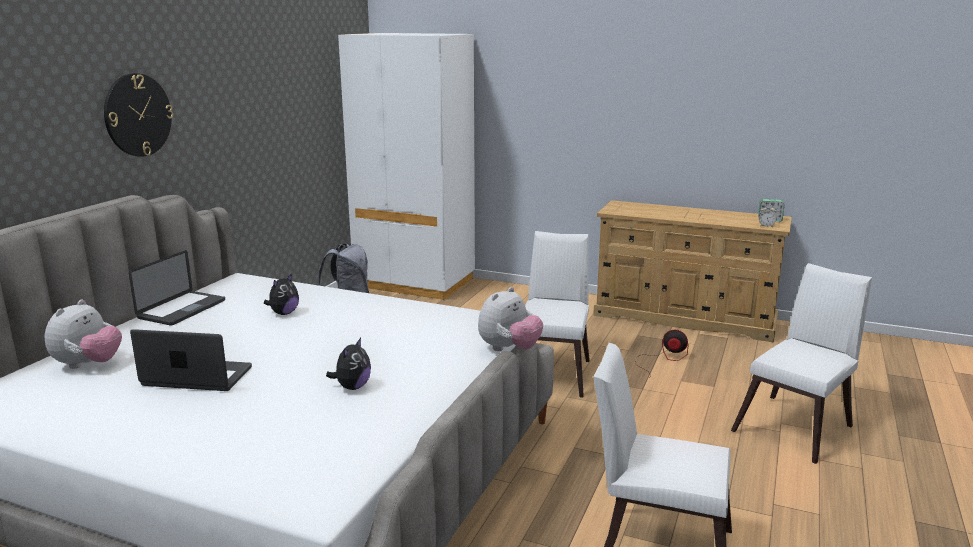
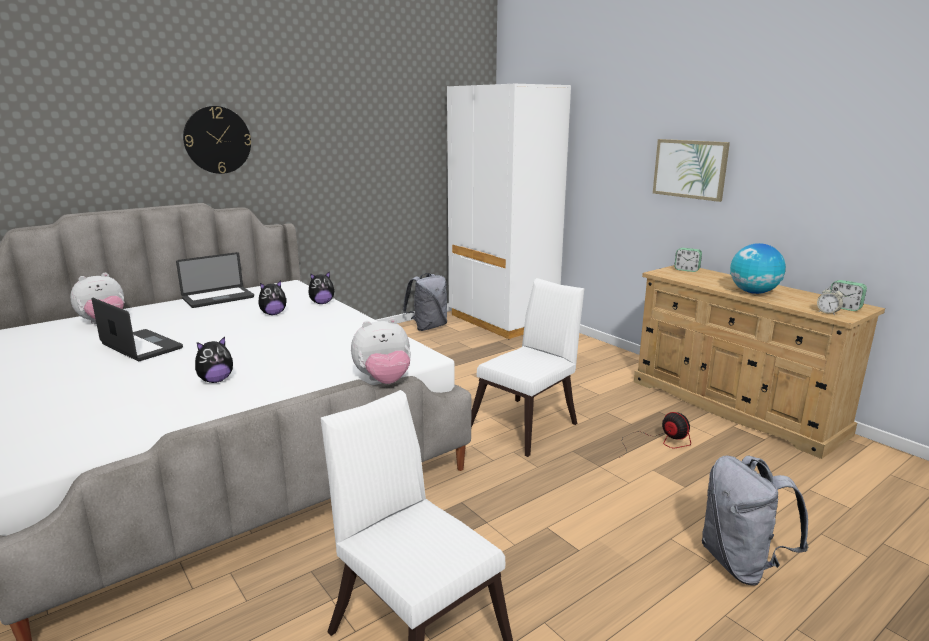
camera: 30 degrees right, 0 degrees up
(316, 292) = (322, 303): none -> plush toy
(613, 114) = (690, 169): none -> picture
(625, 205) = (686, 270): none -> alarm clock
(699, 218) = (753, 292): none -> globe
(797, 426) = (741, 564): white chair -> grey backpack

